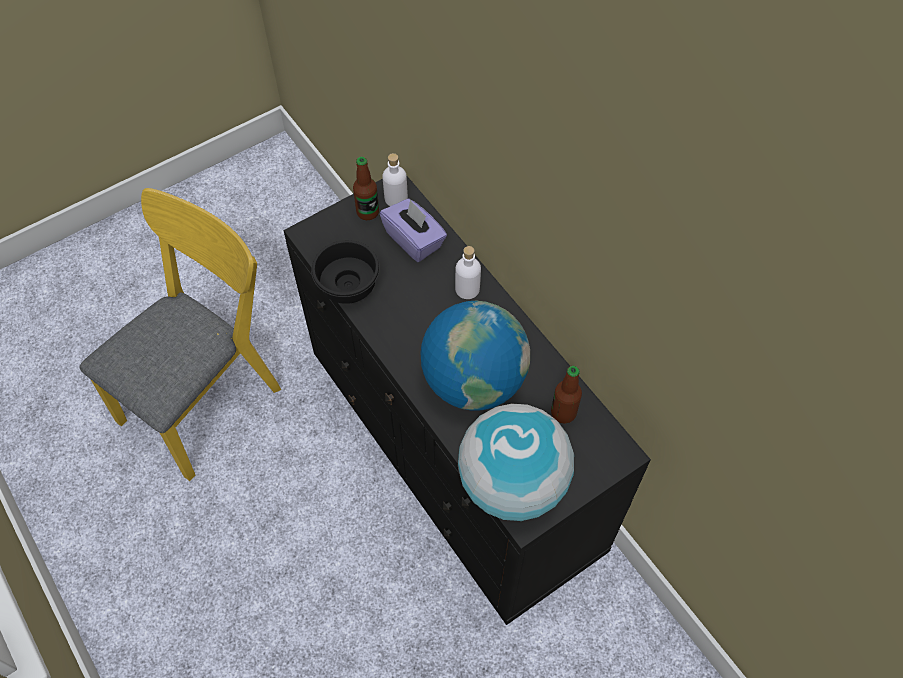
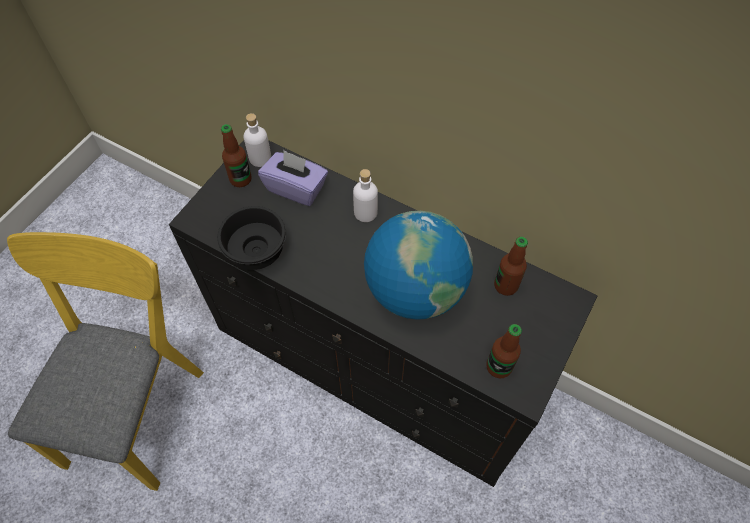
camera: 25 degrees left, 0 degrees up
(513, 483) = (499, 367): globe -> bottle

